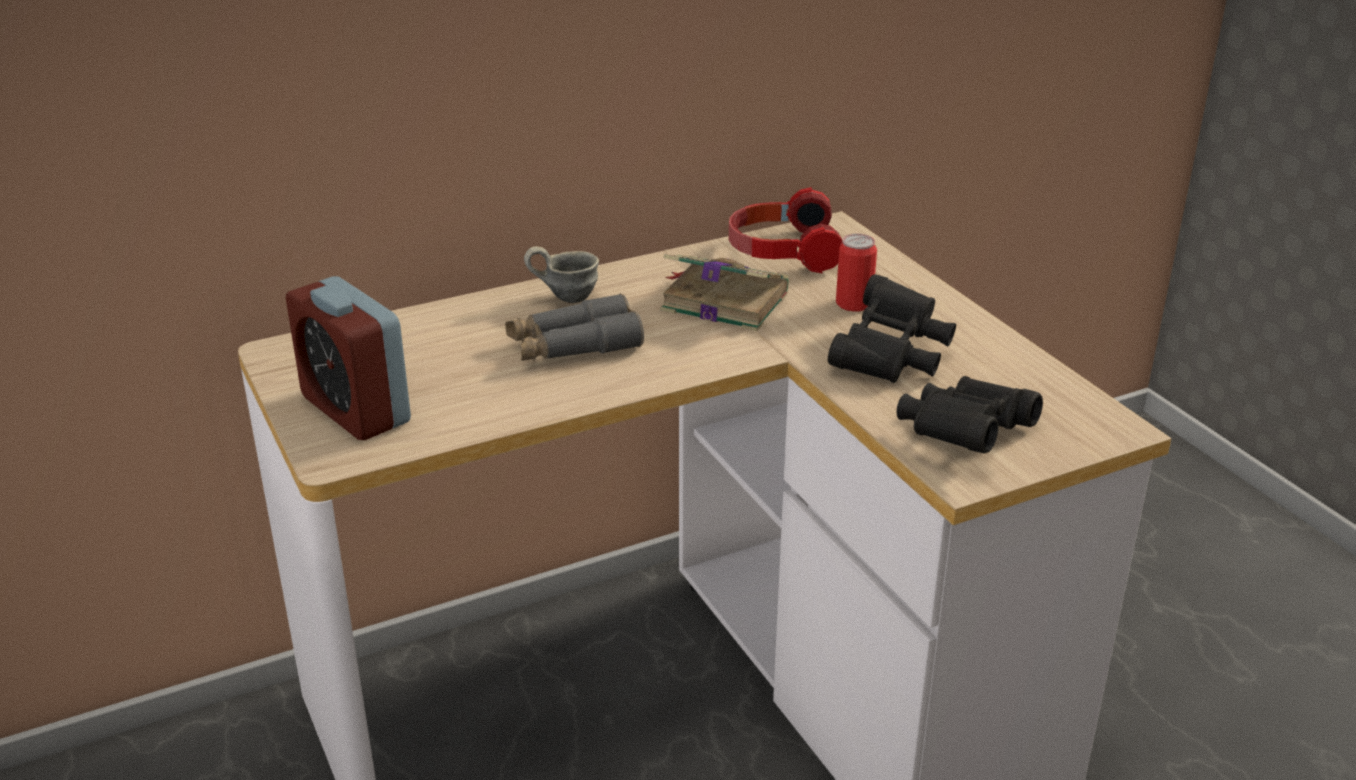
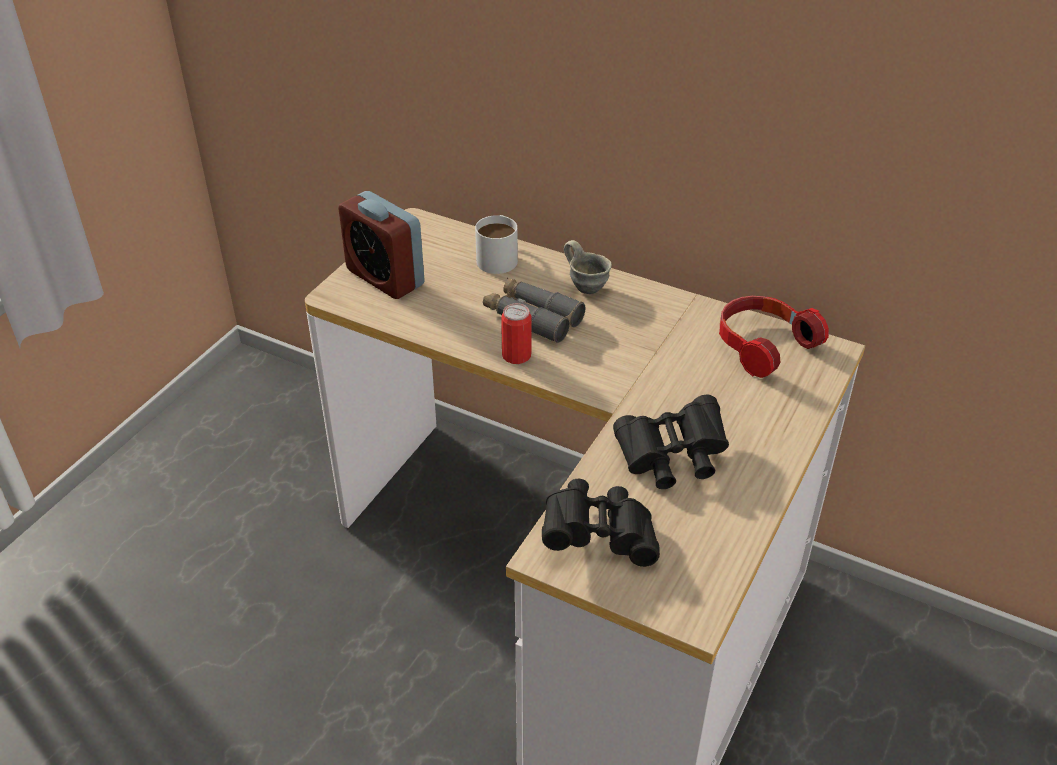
camera: 55 degrees right, 10 degrees up
(355, 410) = (385, 277): alarm clock -> alarm clock turned 60 degrees counterclockwise
(433, 325) = (498, 256): none -> white mug
(722, 301) = (657, 349): book -> none
(854, 304) = (725, 410): can -> can (516, 355)

